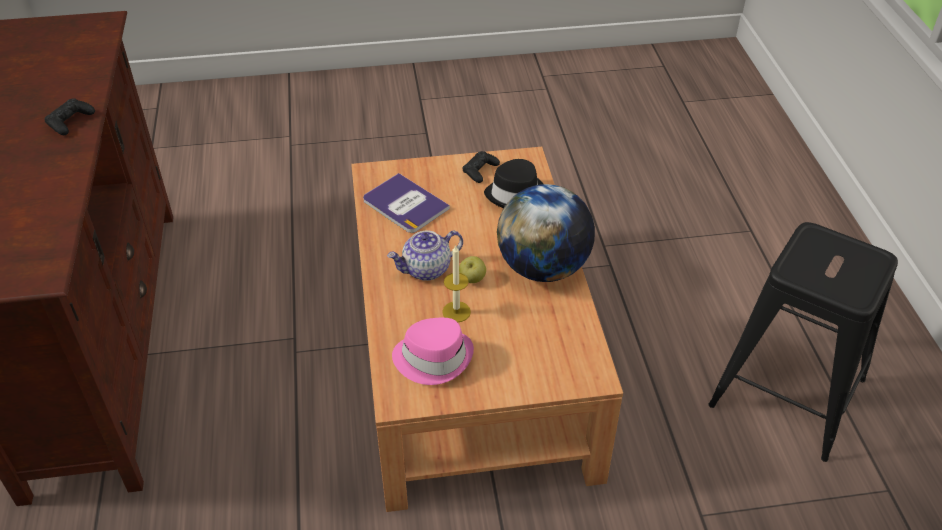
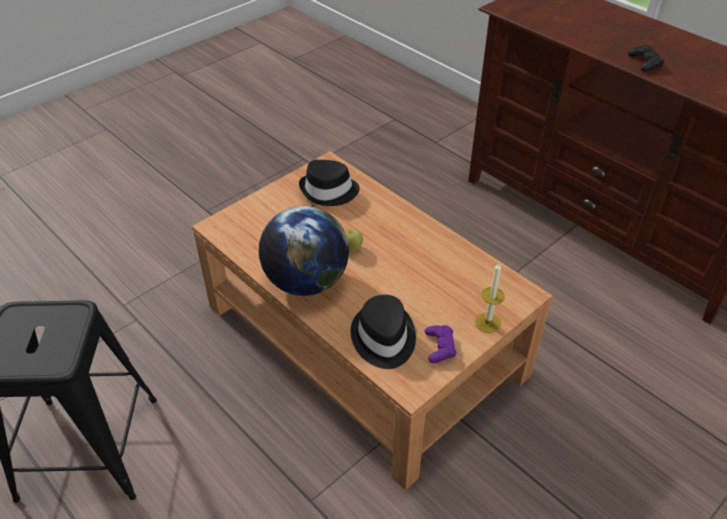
camera: 145 degrees right, 0 degrees up
(405, 204) = (463, 280): book -> none
(426, 270) = (390, 239): teapot -> none
(433, 357) = (329, 191): pink hat -> black hat
(456, 312) = (341, 222): candle -> candle (488, 322)
(480, 170) = (440, 347): black game controller -> purple game controller

